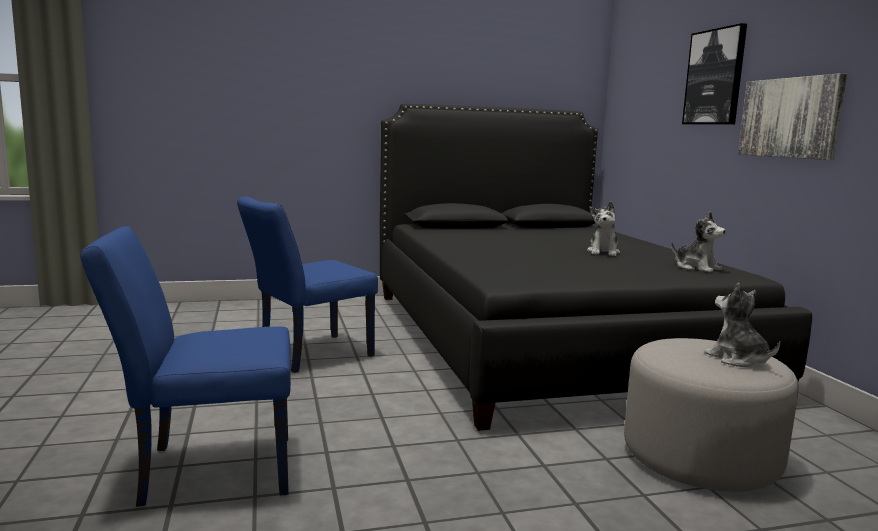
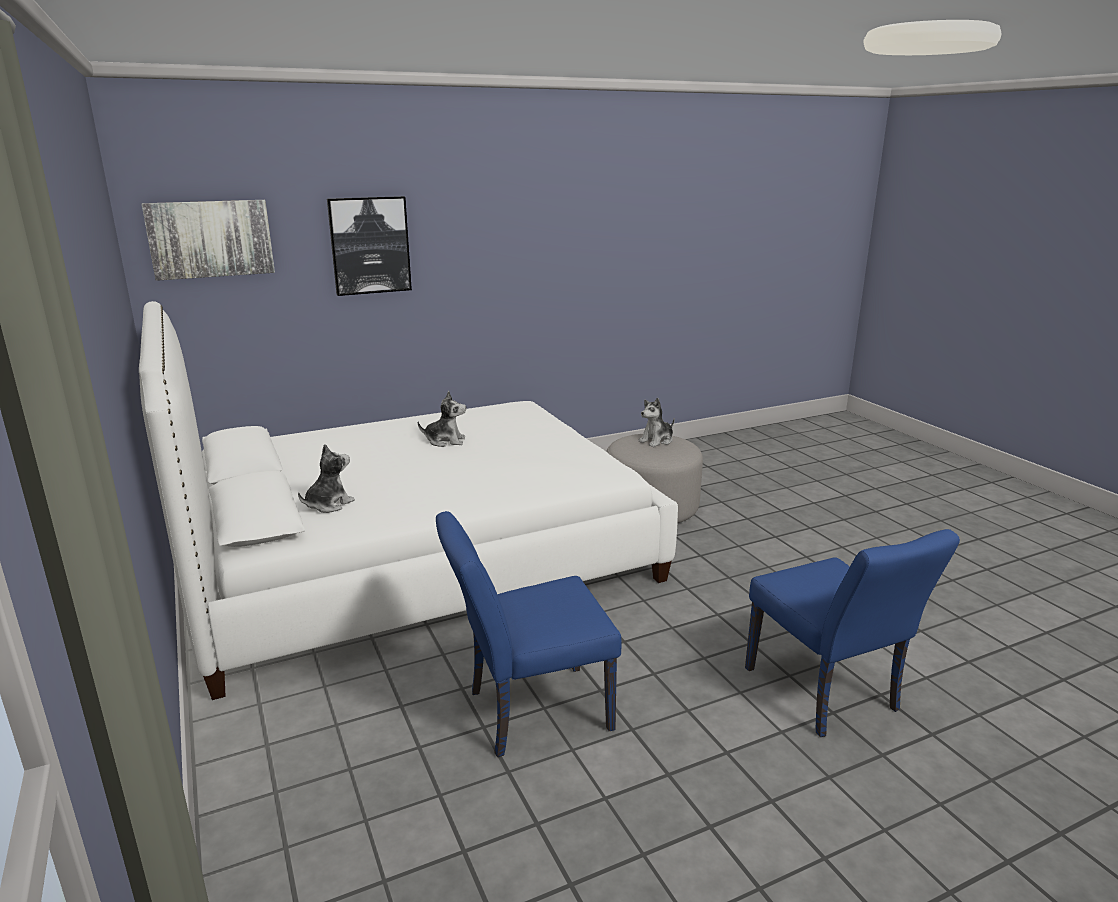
camera: 100 degrees left, 10 degrees up
(308, 355) = (528, 712): blue chair -> blue chair turned 120 degrees clockwise
(542, 338) = (417, 559): black bed -> white bed
(696, 268) = (503, 415): plush toy -> plush toy (328, 504)
(790, 118) = (472, 279): picture -> picture (210, 239)

